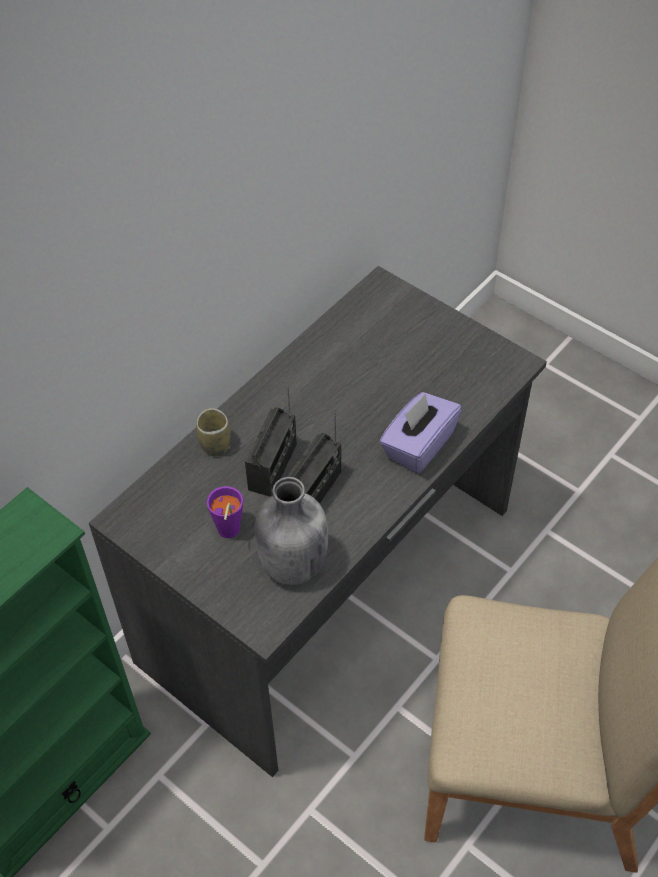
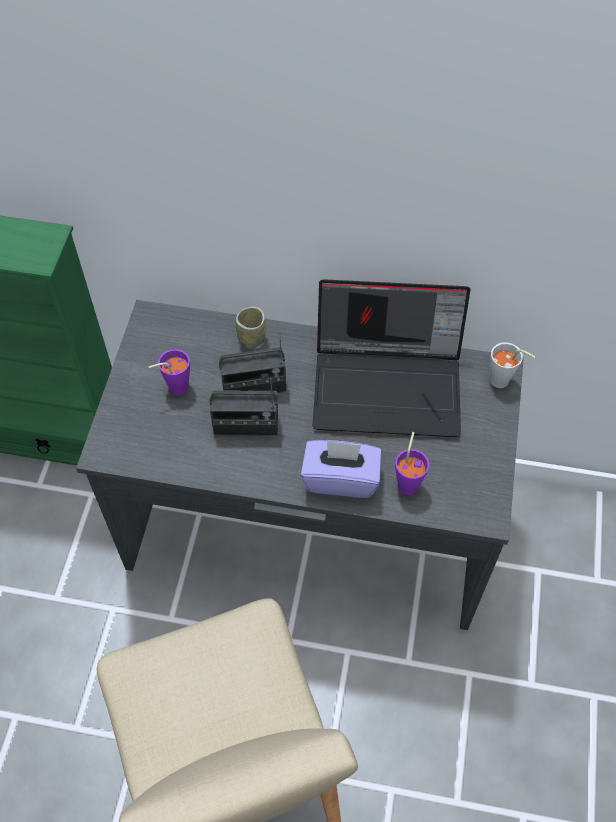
camera: 60 degrees right, 5 degrees up
(292, 564) = (169, 443): grey bottle -> none
(343, 366) = (389, 385): none -> laptop
(394, 290) = (503, 382): none -> grey cup
(451, 399) = (409, 481): none -> purple cup

